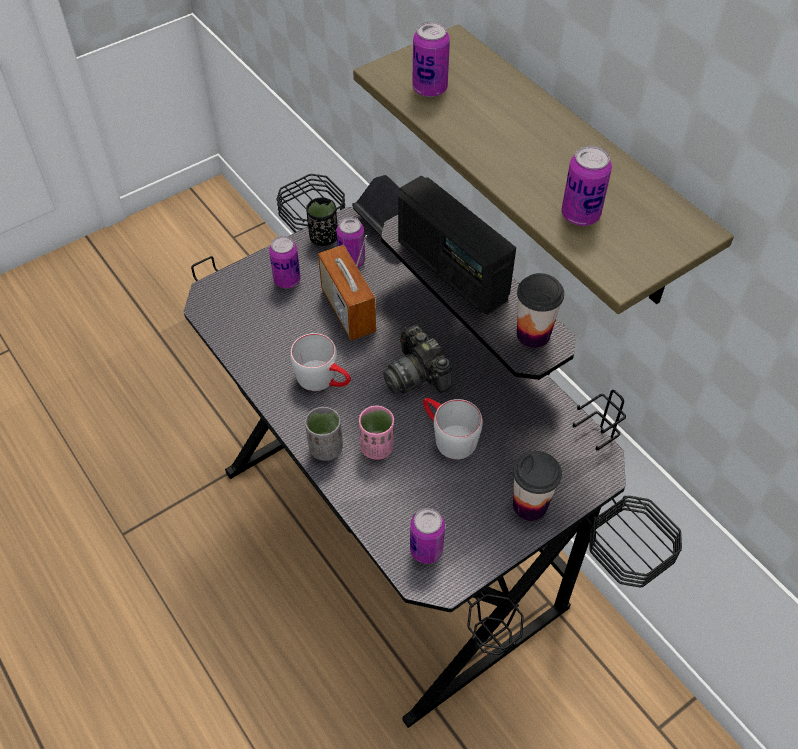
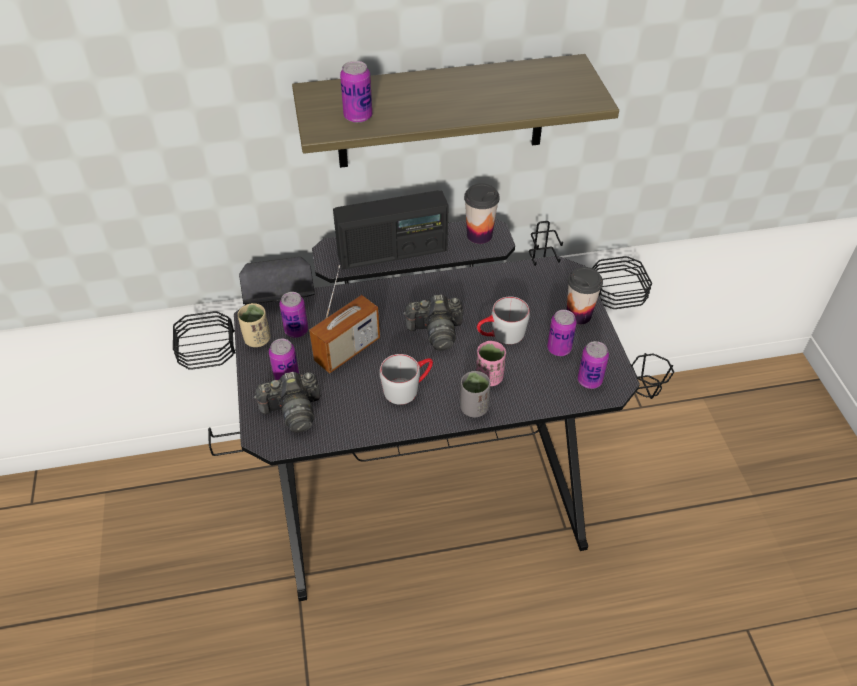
camera: 65 degrees left, 5 degrees down
(248, 302) = (293, 411): none -> camera
(323, 238) = (257, 339): black cup -> beige cup
(348, 311) = (347, 350): radio -> radio turned 45 degrees counterclockwise
(580, 215) = (534, 97): can -> can (559, 348)

